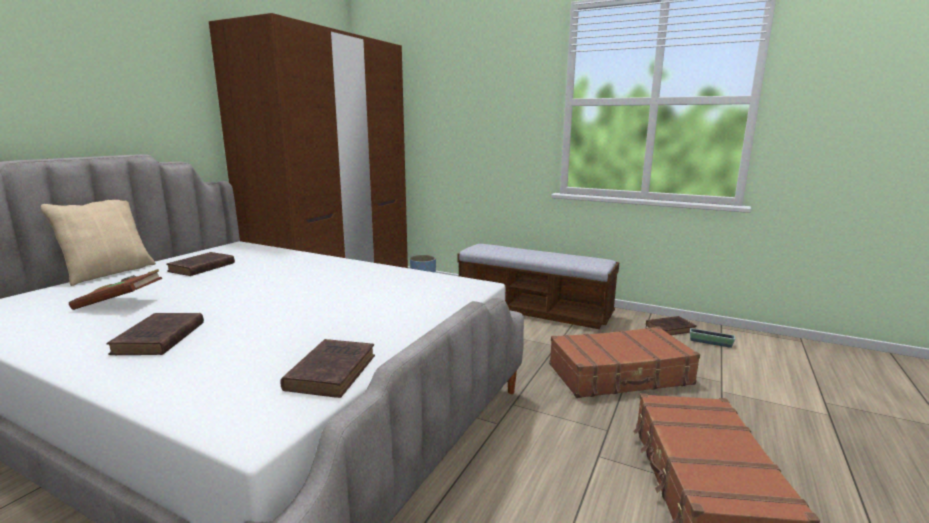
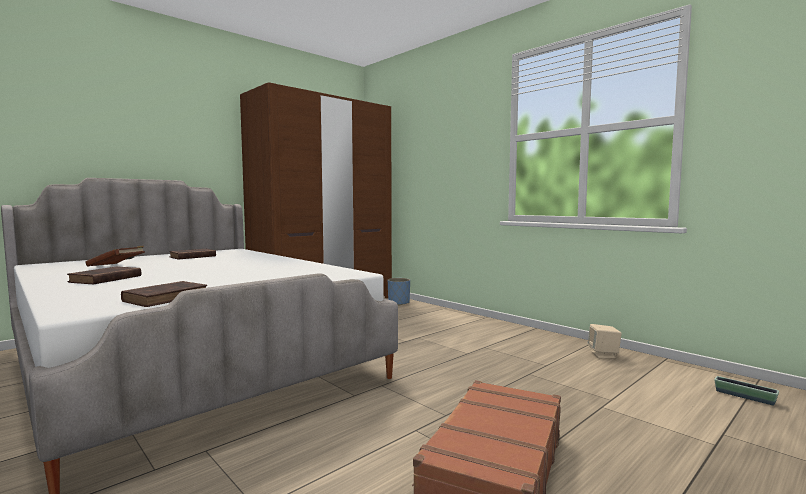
camera: 20 degrees right, 10 degrees down
(108, 273) = (137, 256): beige pillow -> none
(533, 309) = (476, 327): bench -> none
(620, 375) = (505, 380): brown suitcase -> none
(671, 328) = (603, 354): brown book -> beige speaker
(710, 342) = (636, 370): planter -> planter (744, 397)

